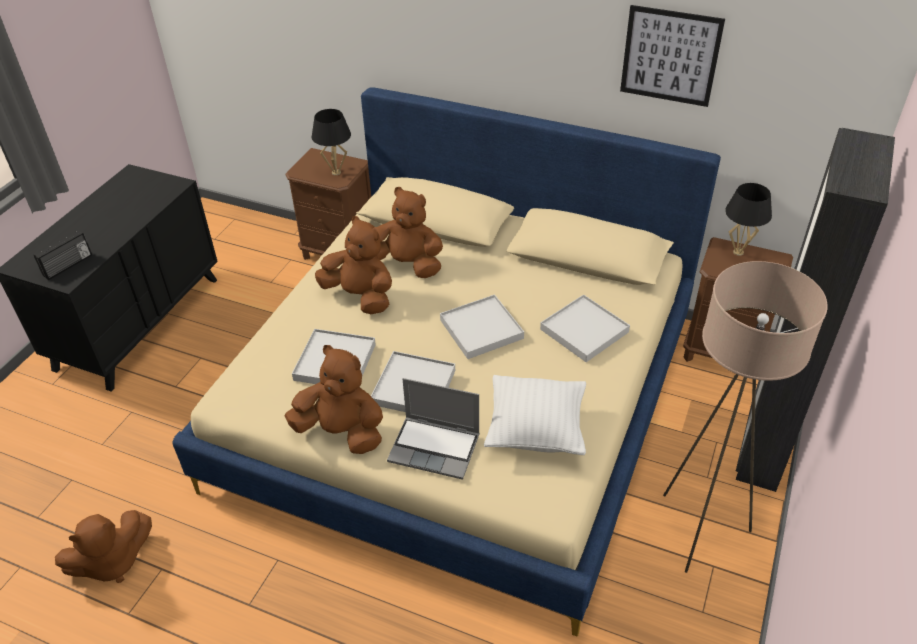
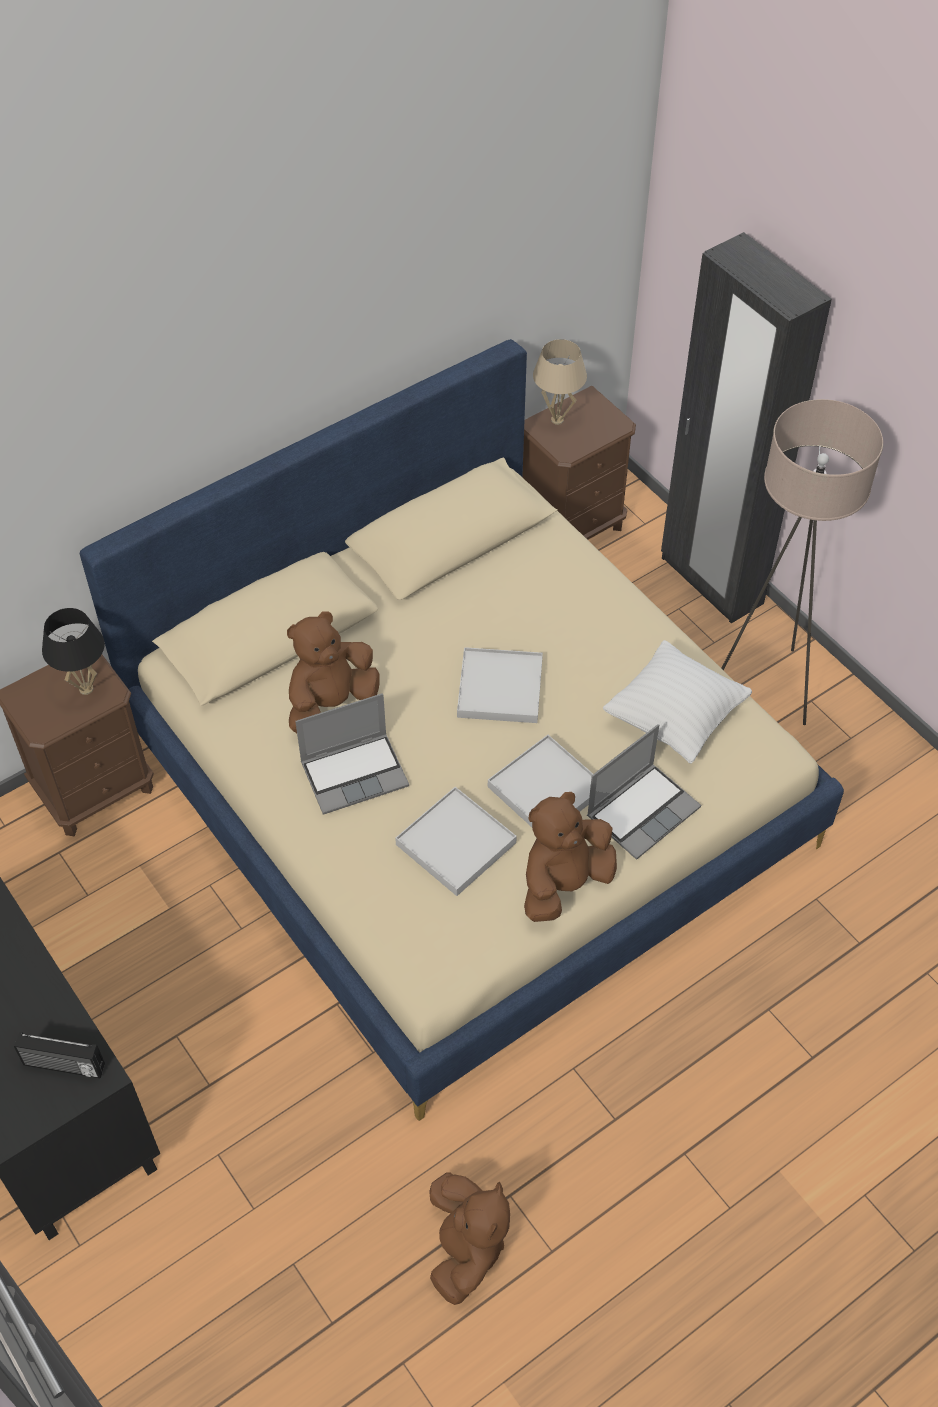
camera: 60 degrees left, 10 degrees up
(68, 266) = (63, 1066): radio -> radio turned 120 degrees clockwise
(360, 296) = (355, 773): brown plush toy -> laptop
(584, 331) = (567, 605): white tray -> none
(670, 56) = (438, 274): picture -> none
(738, 252) = (557, 420): black table lamp -> beige table lamp

